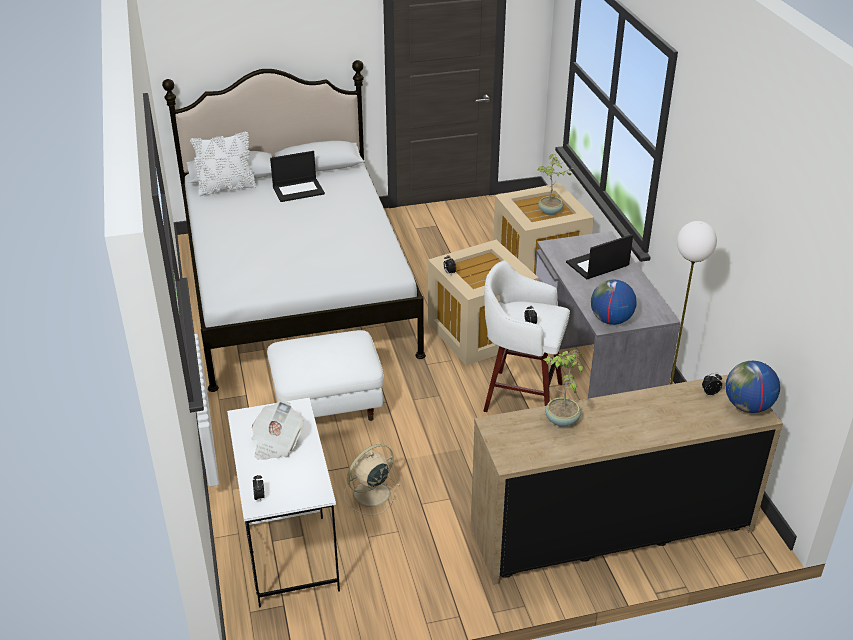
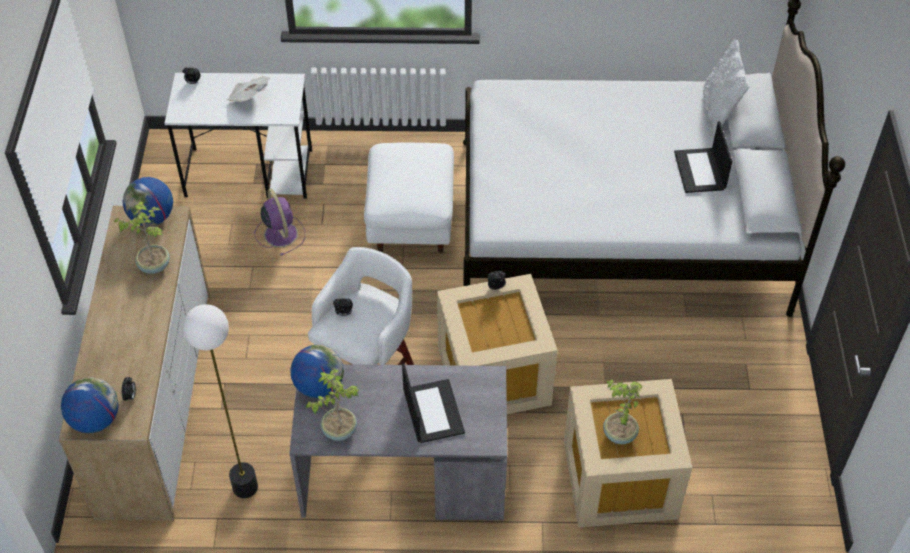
camera: 105 degrees right, 15 degrees up
(370, 494) = (280, 233): beige fan -> purple fan
(502, 439) = (152, 218): none -> globe
(643, 303) = (338, 429): none -> potted plant

